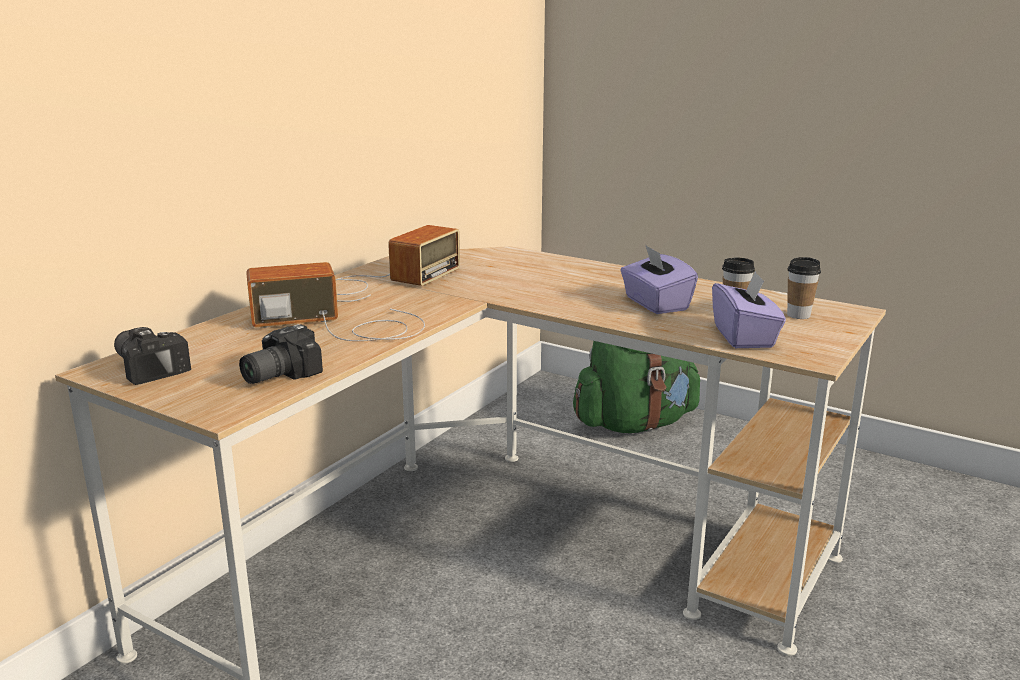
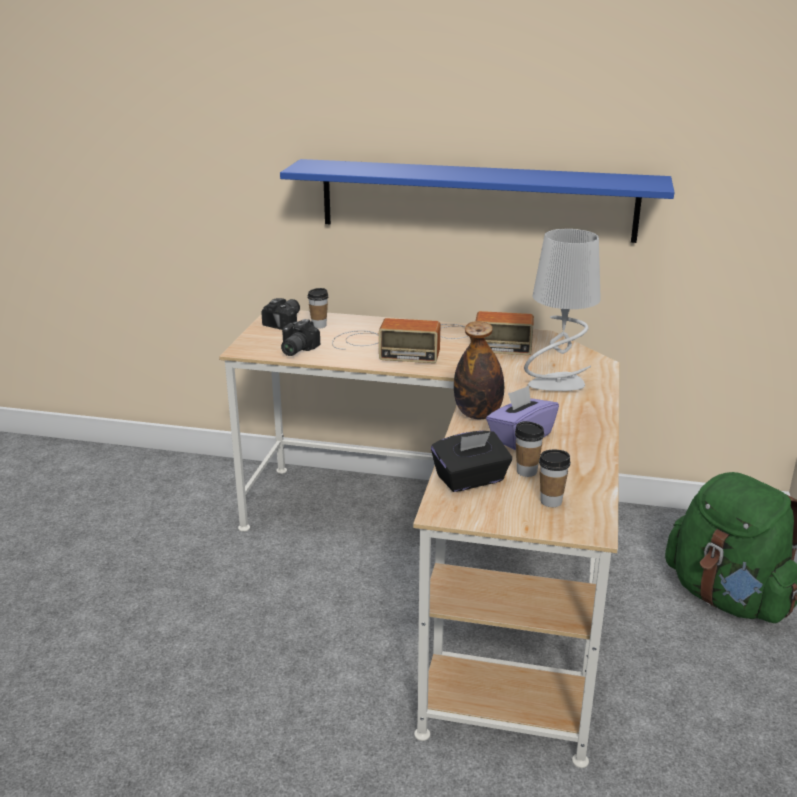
camera: 70 degrees right, 5 degrees up
(203, 349) = (319, 325): none -> cup
(276, 374) = (295, 350): camera -> camera turned 90 degrees counterclockwise
(306, 105) = (477, 200): none -> blue shelf
(342, 324) = (383, 347): radio -> radio turned 135 degrees clockwise
(542, 272) = (557, 385): none -> grey table lamp
(588, 311) = (478, 414): none -> bottle
(744, 337) = (470, 480): purple tissue box -> black tissue box

